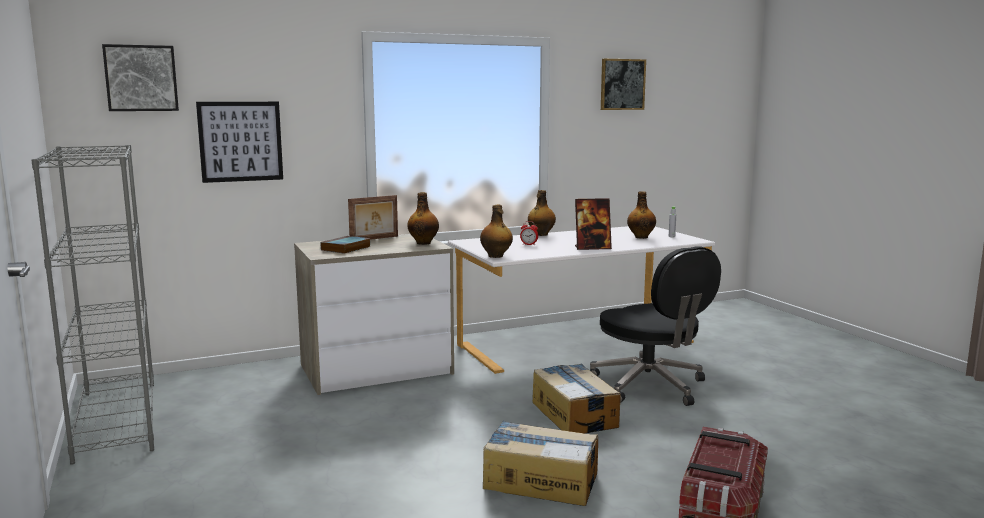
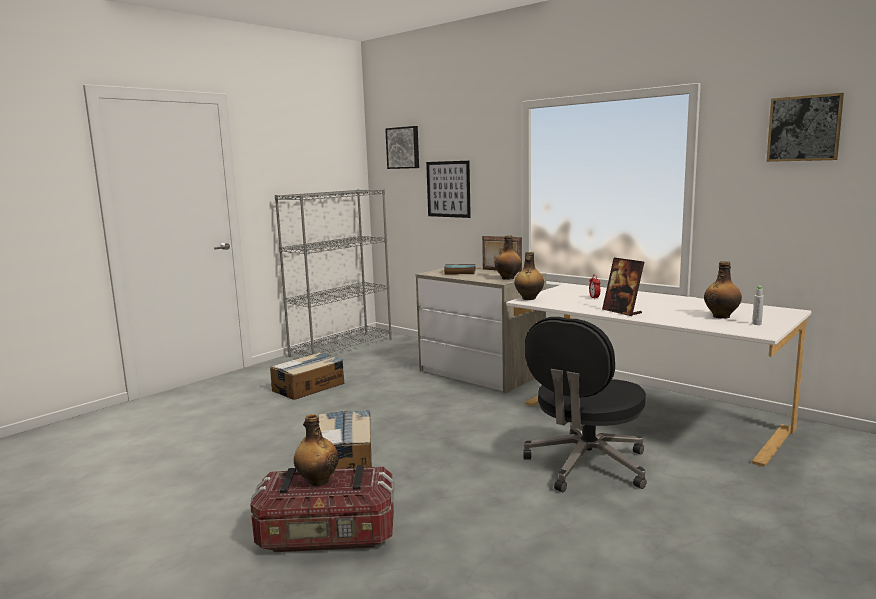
camera: 65 degrees right, 0 degrees up
(541, 234) = (647, 294): bottle -> bottle (318, 481)
(574, 414) = (476, 447): cardboard box -> cardboard box (309, 387)

